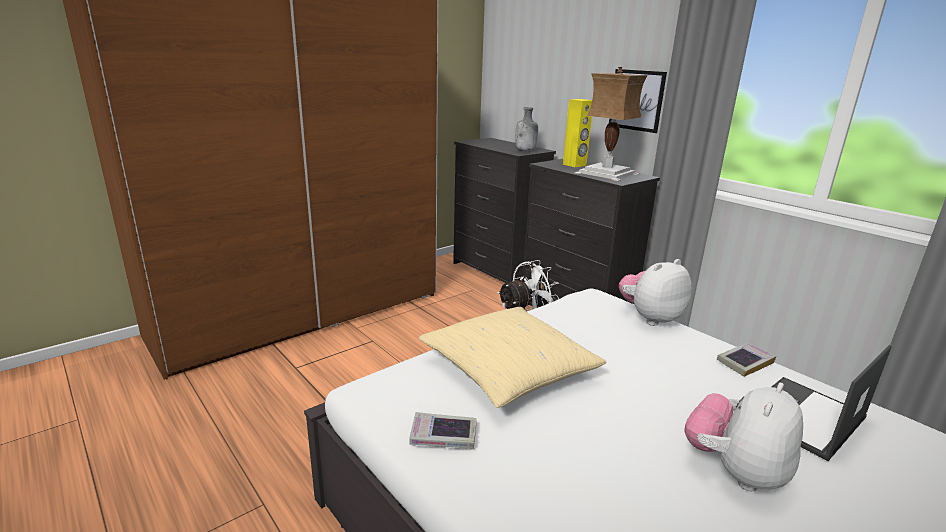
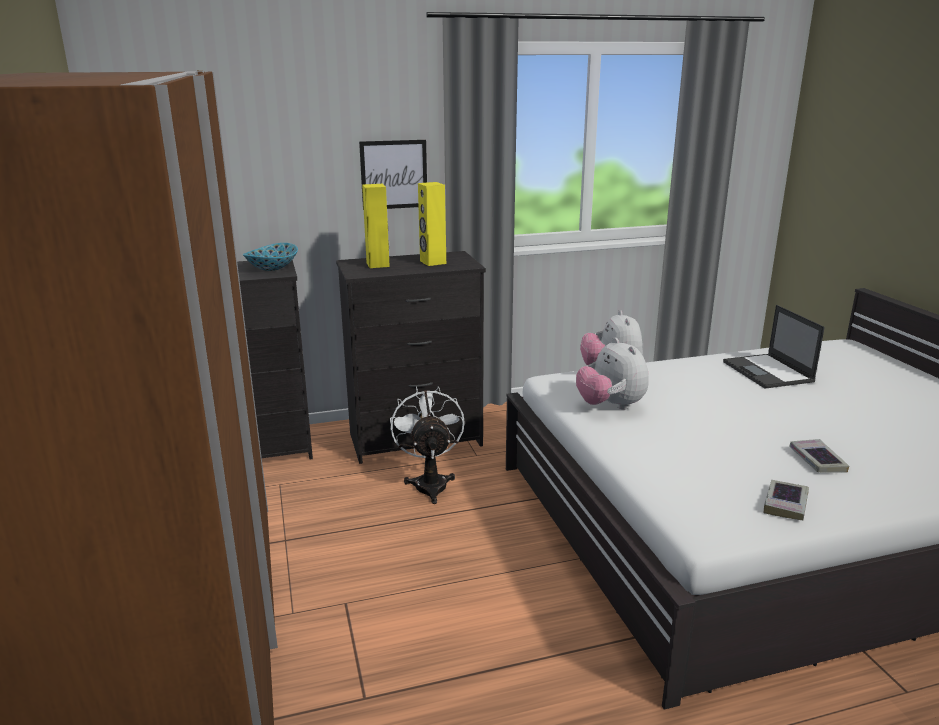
camera: 65 degrees left, 0 degrees up
(508, 369) = (683, 452): beige pillow -> none
(525, 151) = (273, 268): grey bottle -> bowl
(607, 173) = (432, 262): table lamp -> yellow speaker
(735, 471) = (825, 410): plush toy -> plush toy (610, 406)
(744, 362) = (695, 364): book -> book (817, 460)

